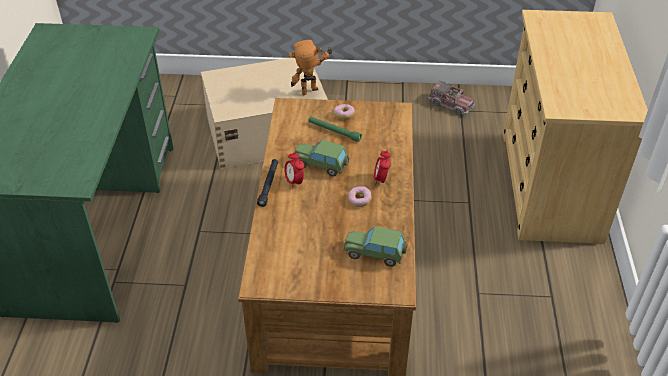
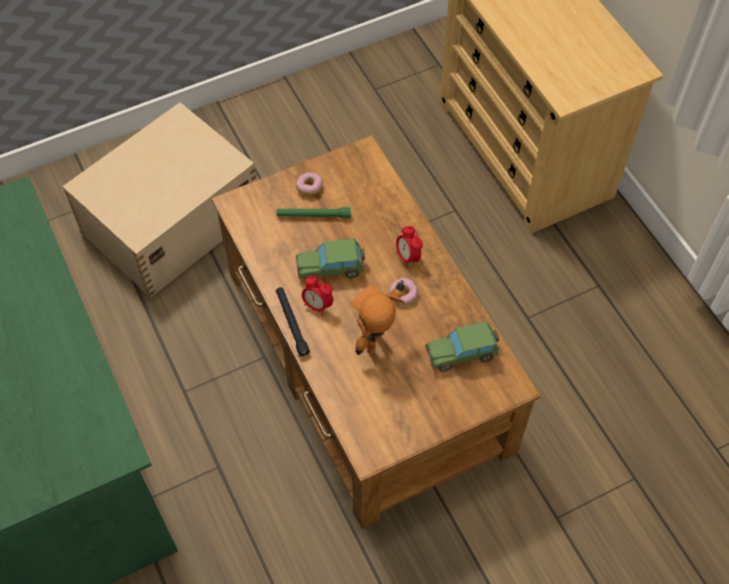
camera: 30 degrees left, 15 degrees up
(311, 93) = (224, 159): toy robot -> toy robot (379, 344)
(450, 104) = (359, 85): toy truck -> none

